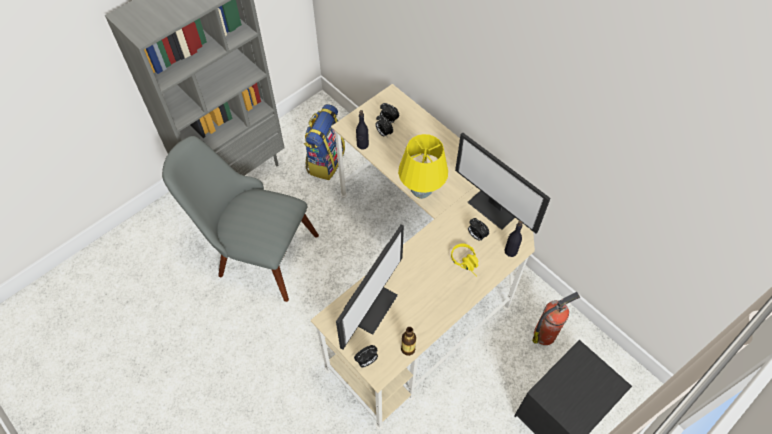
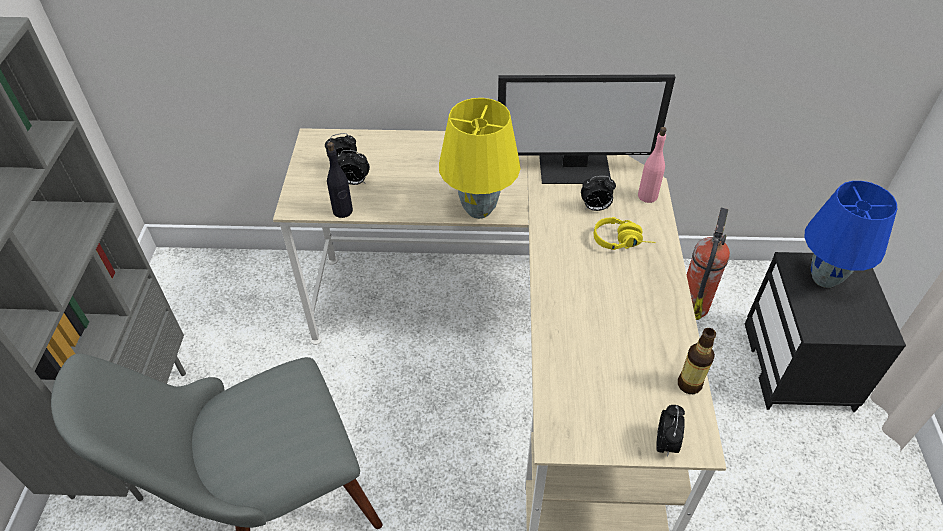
camera: 45 degrees left, 10 degrees down
(325, 160) = (249, 320): backpack -> none
(372, 306) = (587, 375): monitor -> none
(511, 251) = (647, 196): black bottle -> pink bottle
(586, 376) = (825, 279): none -> blue table lamp

